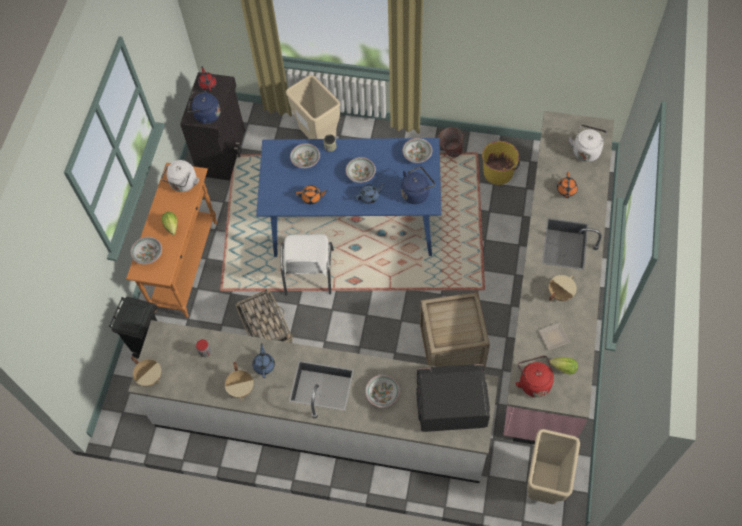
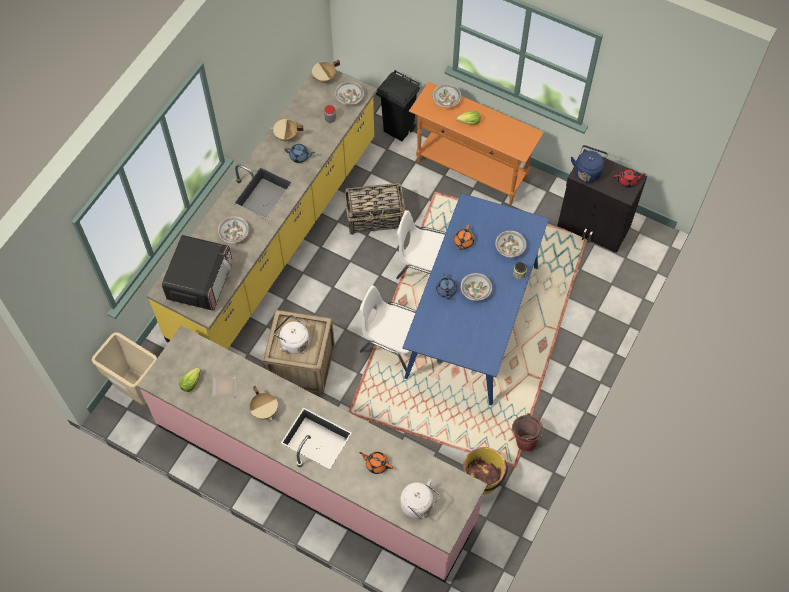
camera: 105 degrees right, 0 degrees up
(183, 184) = (513, 139): white kettle -> white kettle (293, 342)
(317, 138) = (585, 316): beige trash can -> none
(321, 420) = (276, 238): white counter -> yellow counter
(398, 276) = (392, 341): none -> white chair
(416, 193) = (435, 333): blue kettle -> none
(417, 155) = (481, 348): bowl -> bowl (349, 98)
(533, 382) = (190, 353): red kettle -> none

